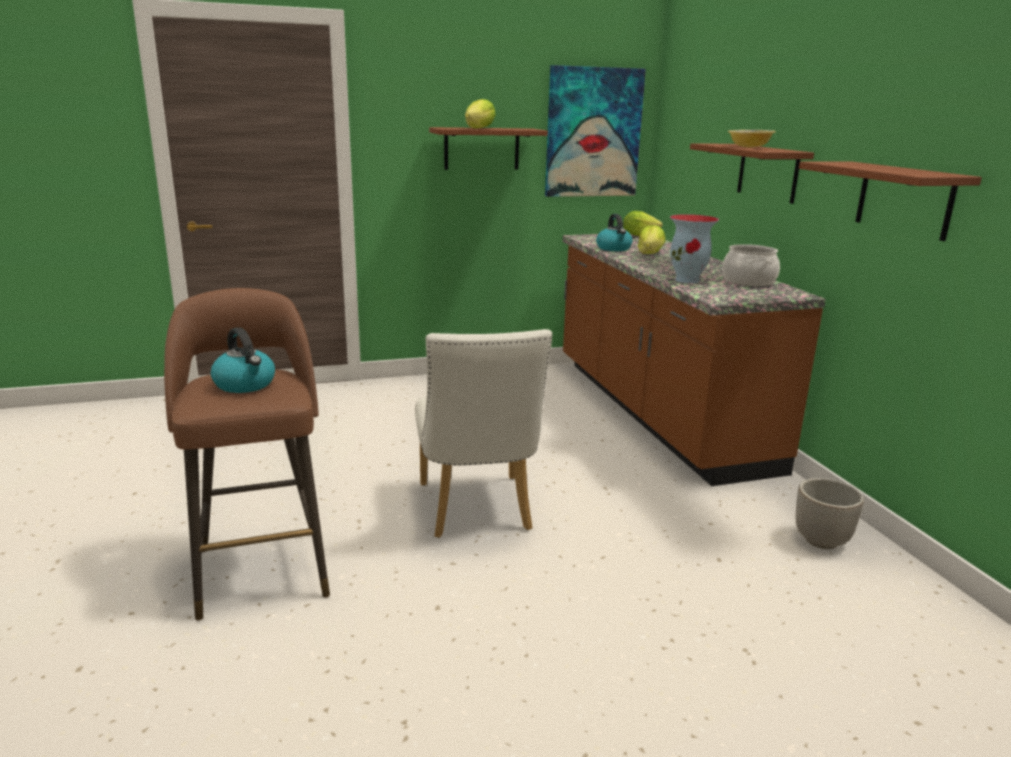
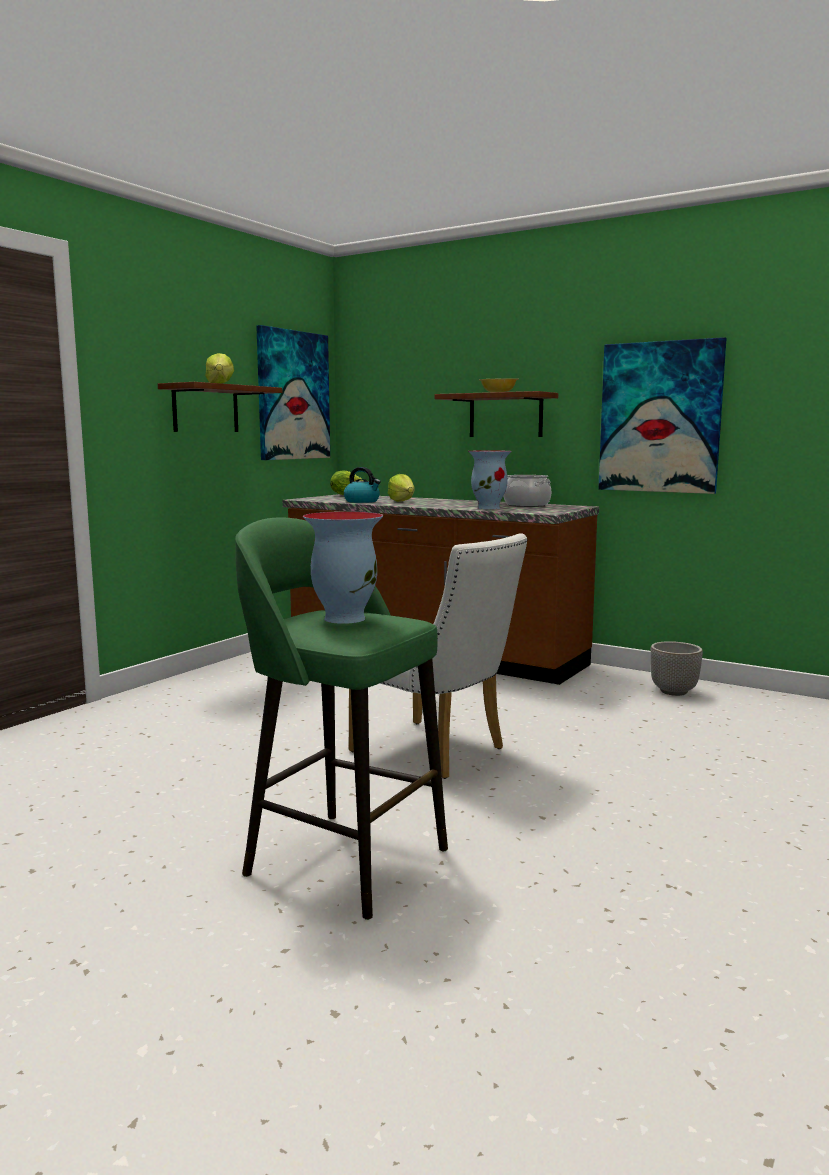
camera: 40 degrees left, 10 degrees down
(245, 384) = (344, 618): kettle -> vase
(262, 569) = (342, 860): brown stool -> green stool
(904, 200) = (660, 417): brown shelf -> picture

